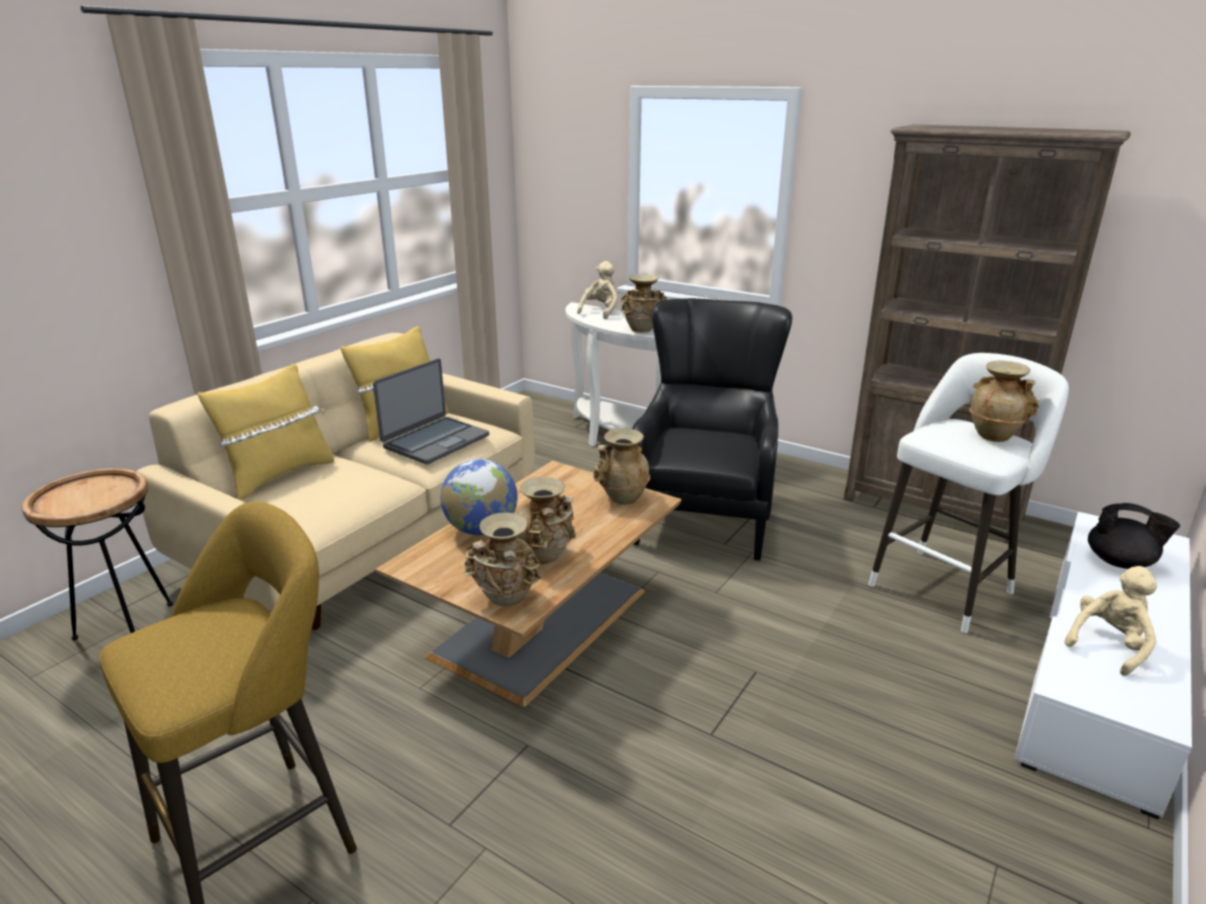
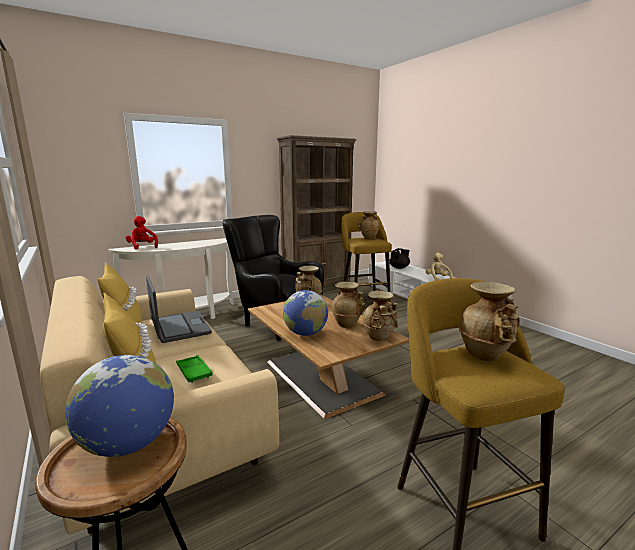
camera: 65 degrees left, 10 degrees down
(101, 494) = (129, 444): none -> globe
(317, 490) = (194, 372): none -> green tray
(601, 312) = (142, 247): beige plush toy -> red plush toy
(642, 330) = (190, 246): beige vase -> beige vase (486, 355)
(944, 586) = (363, 300): white stool -> yellow stool

